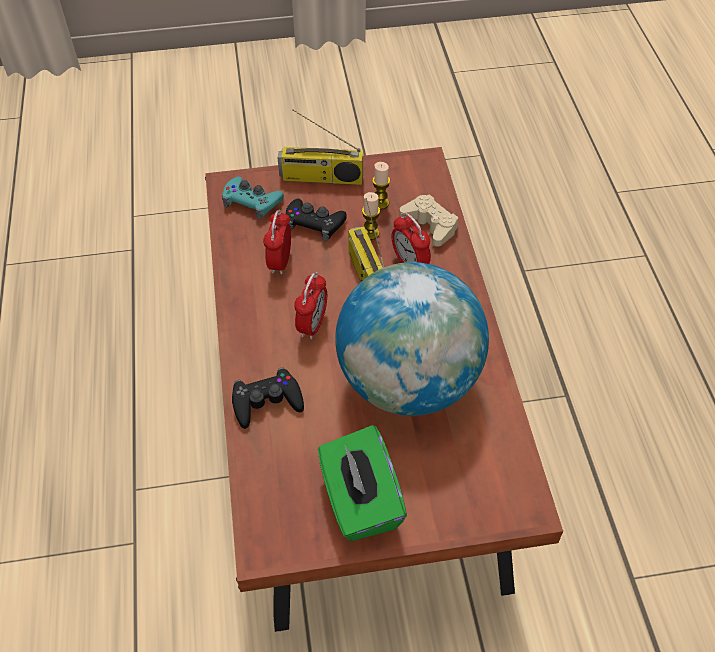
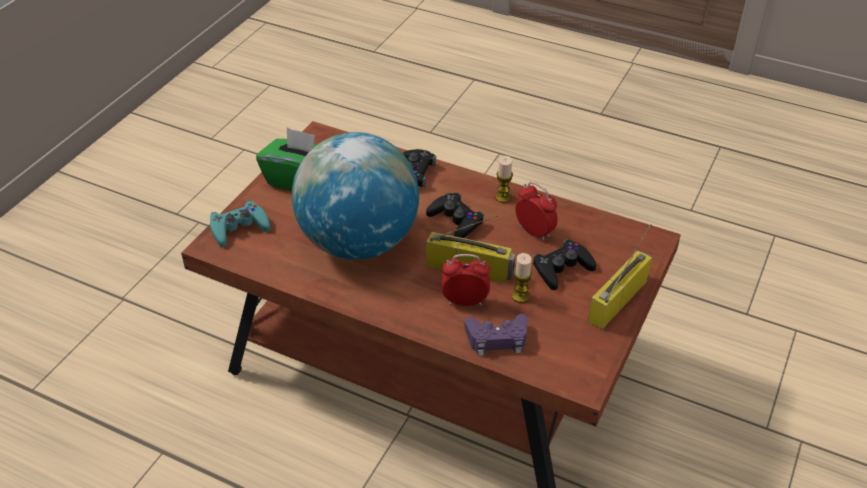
camera: 125 degrees right, 10 degrees down
(252, 201) = (620, 245): turquoise game controller -> turquoise game controller (239, 228)
(312, 325) = (455, 221): alarm clock -> black game controller
(380, 203) = (552, 321): candle -> candle (503, 197)
(430, 225) = (497, 339): beige game controller -> purple game controller

